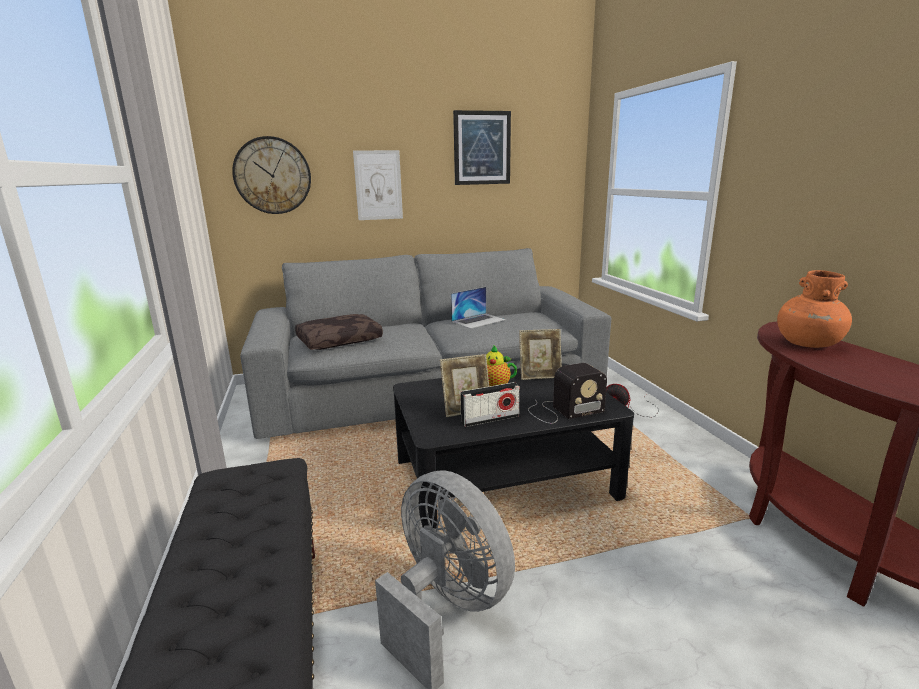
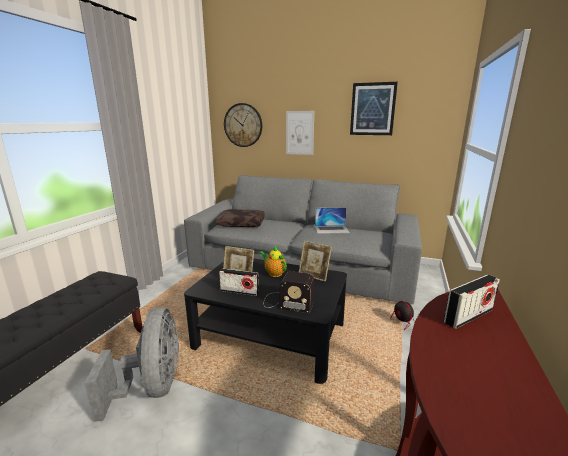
camera: 35 degrees right, 0 degrees up
(807, 343) = (468, 316): orange vase -> radio

